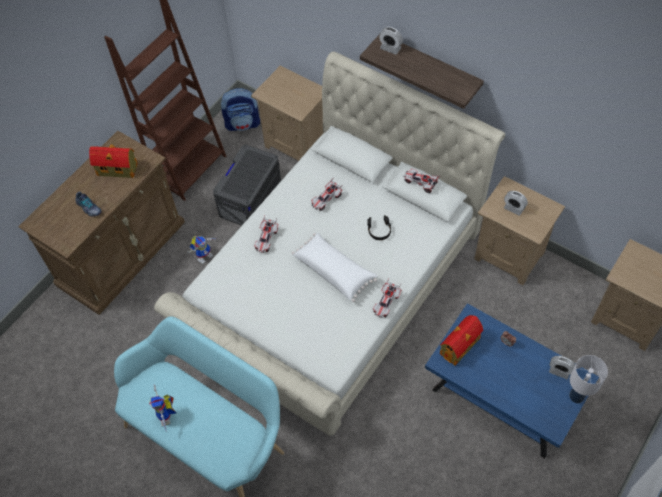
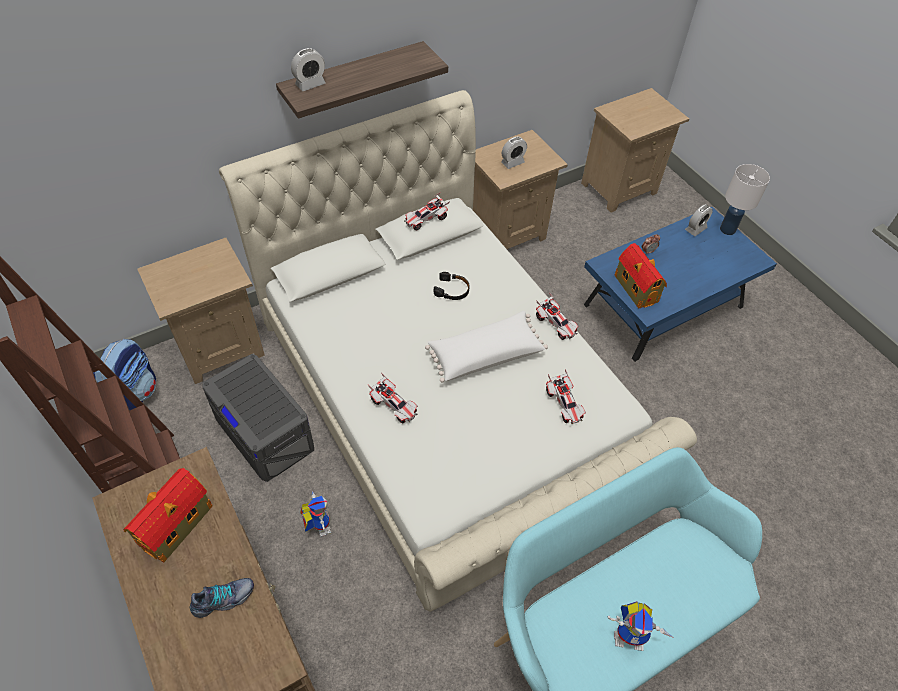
camera: 70 degrees left, 5 degrees down
(326, 200) = (374, 321): toy car -> toy car (564, 404)

